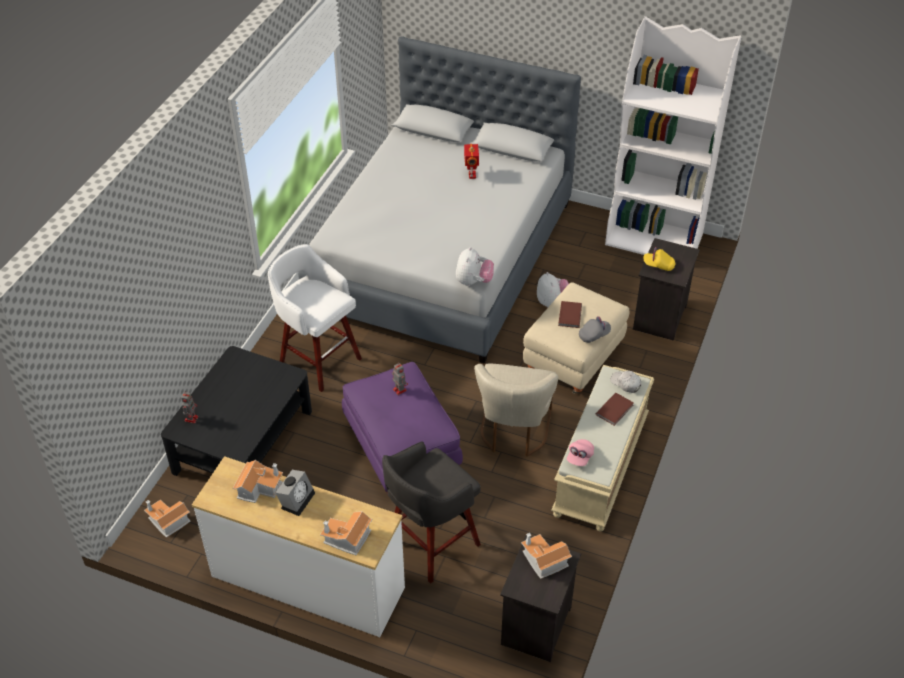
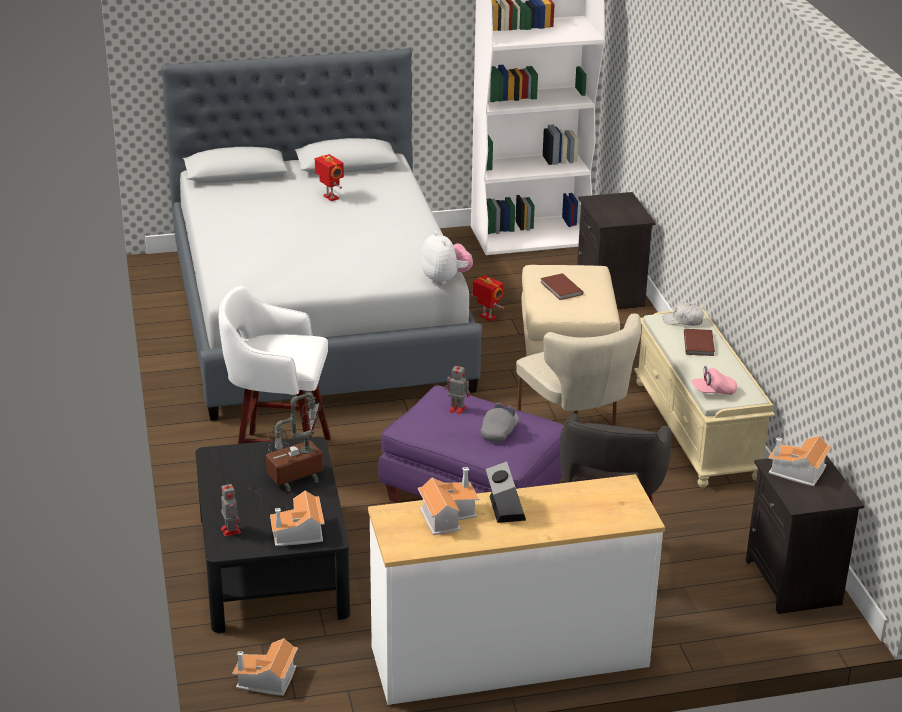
camera: 35 degrees left, 15 degrees down
(255, 399) = (290, 483): none -> table lamp
(347, 539) = (605, 517): toy house -> toy house (299, 533)
(552, 302) = (487, 317): plush toy -> toy robot
(580, 457) = (713, 392): pink cap -> pink cap turned 90 degrees clockwise
(594, 335) = (605, 295): grey cap -> grey cap (499, 432)
(658, 265) = (609, 215): yellow cap -> none

